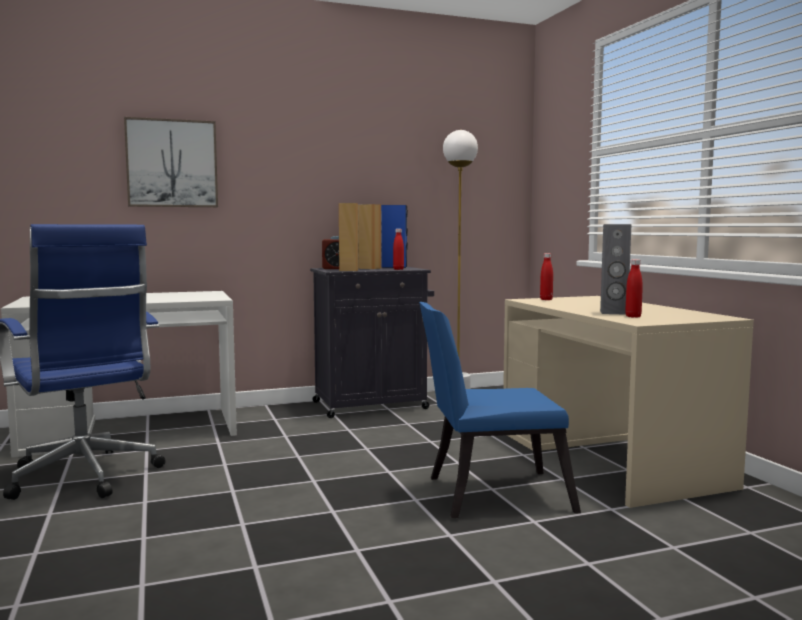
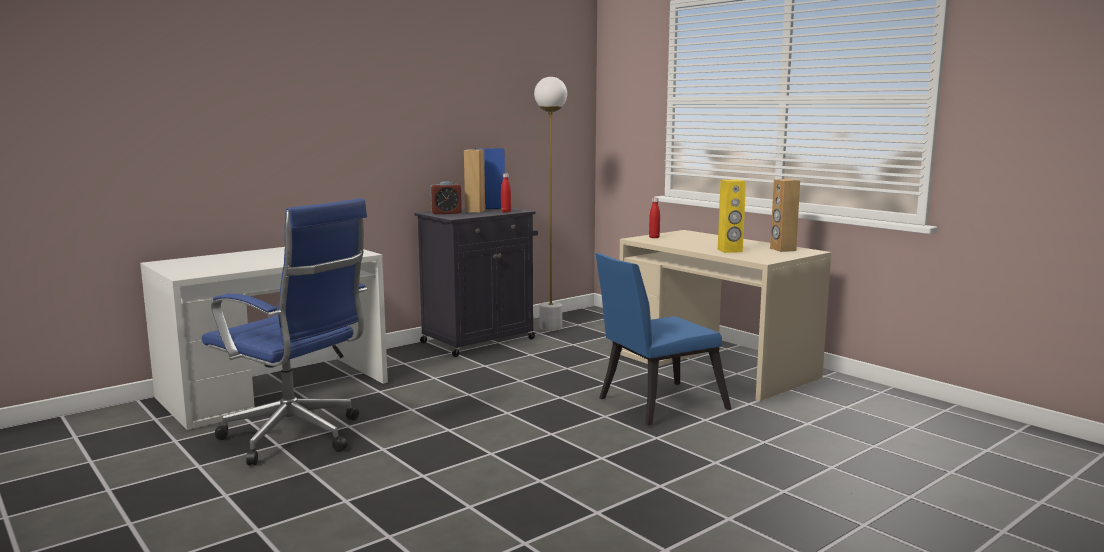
camera: 20 degrees left, 5 degrees up
(172, 163) = (283, 113): picture -> none
(348, 270) = (465, 216): brown speaker -> brown speaker (782, 249)
(613, 312) = (730, 251): grey speaker -> yellow speaker
(633, 316) = (750, 254): red bottle -> none

